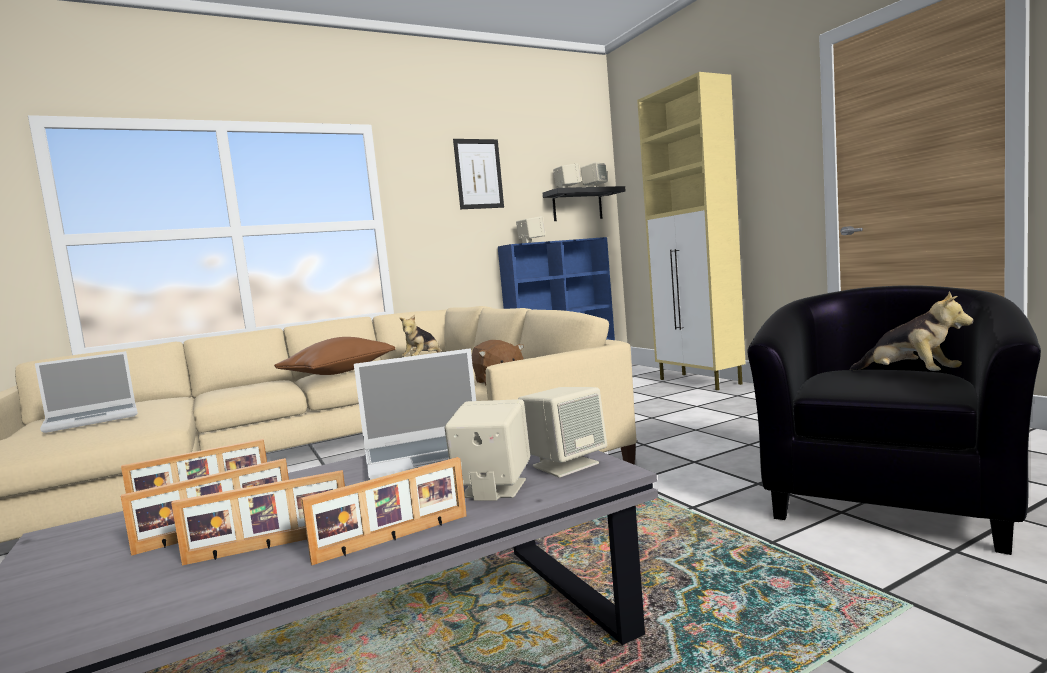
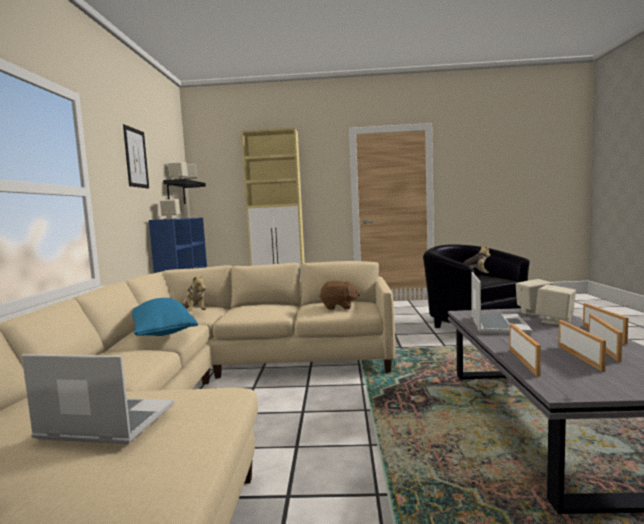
camera: 60 degrees left, 0 degrees up
(93, 419) = (104, 423): laptop -> laptop turned 75 degrees counterclockwise
(339, 372) = (161, 332): brown pillow -> blue pillow

